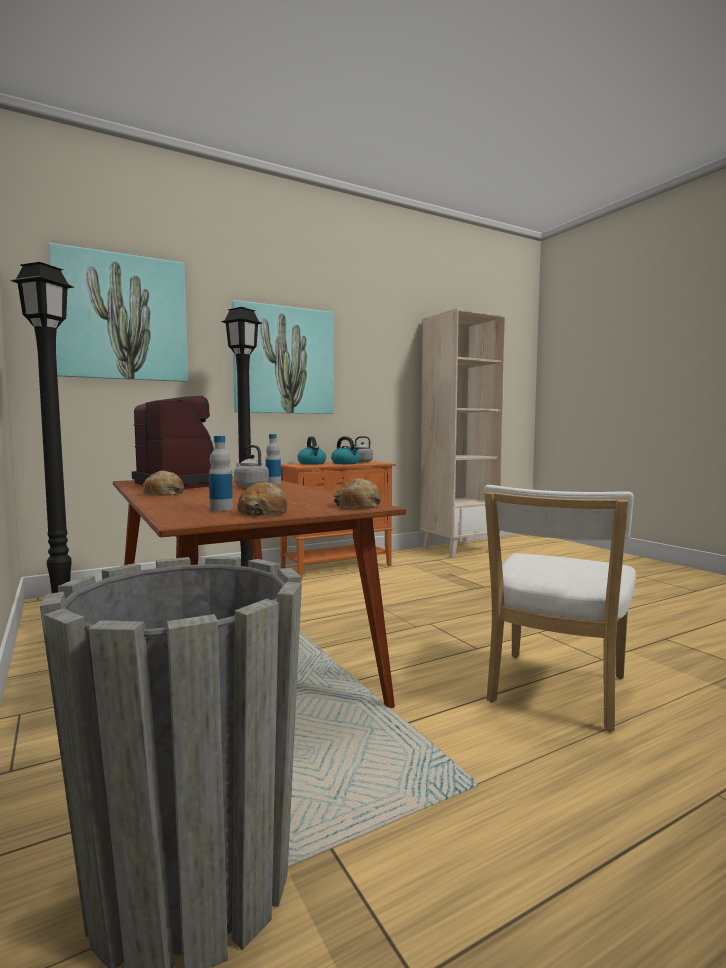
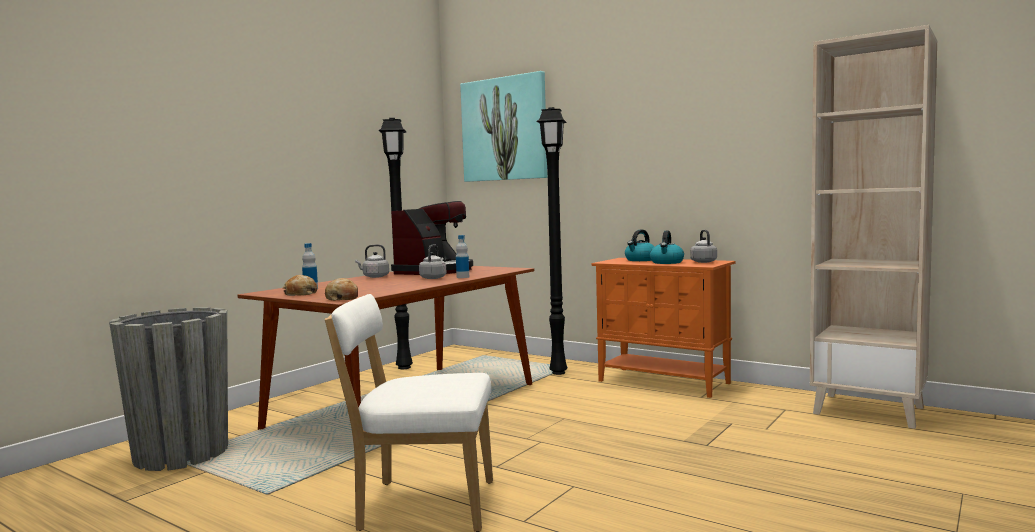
camera: 65 degrees right, 0 degrees up
(163, 494) = (374, 277): bread -> grey kettle
(284, 361) = (634, 145): picture -> none

